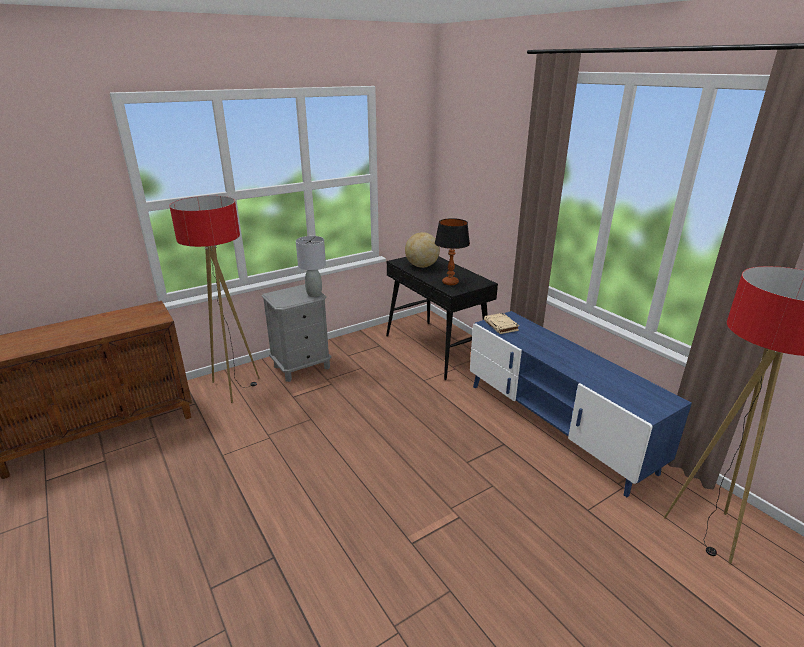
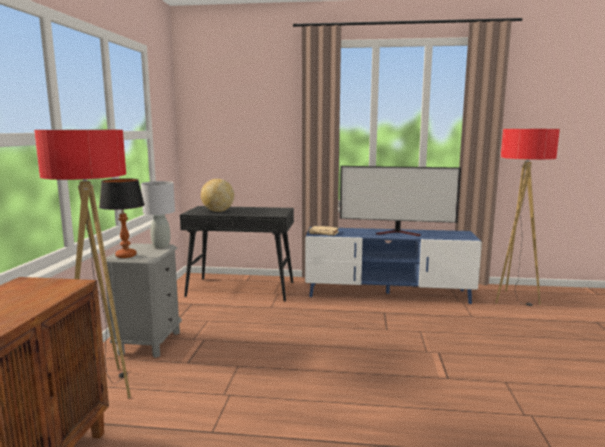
camera: 50 degrees left, 15 degrees down
(450, 282) = (264, 213): table lamp -> table lamp (125, 256)
(578, 362) = (399, 233): none -> television

